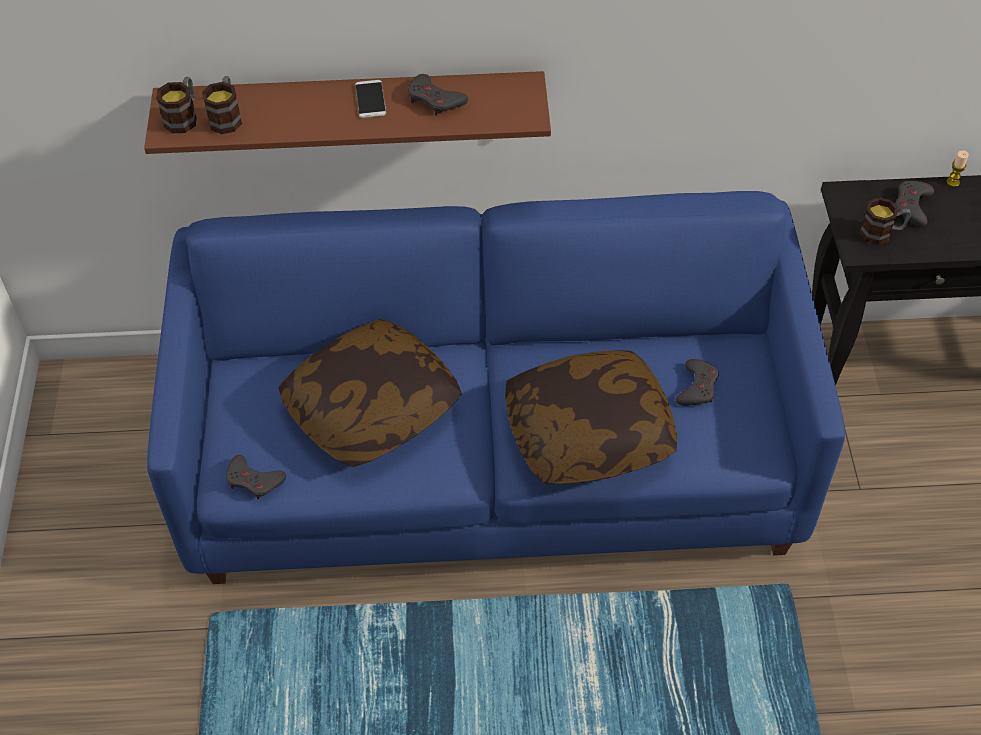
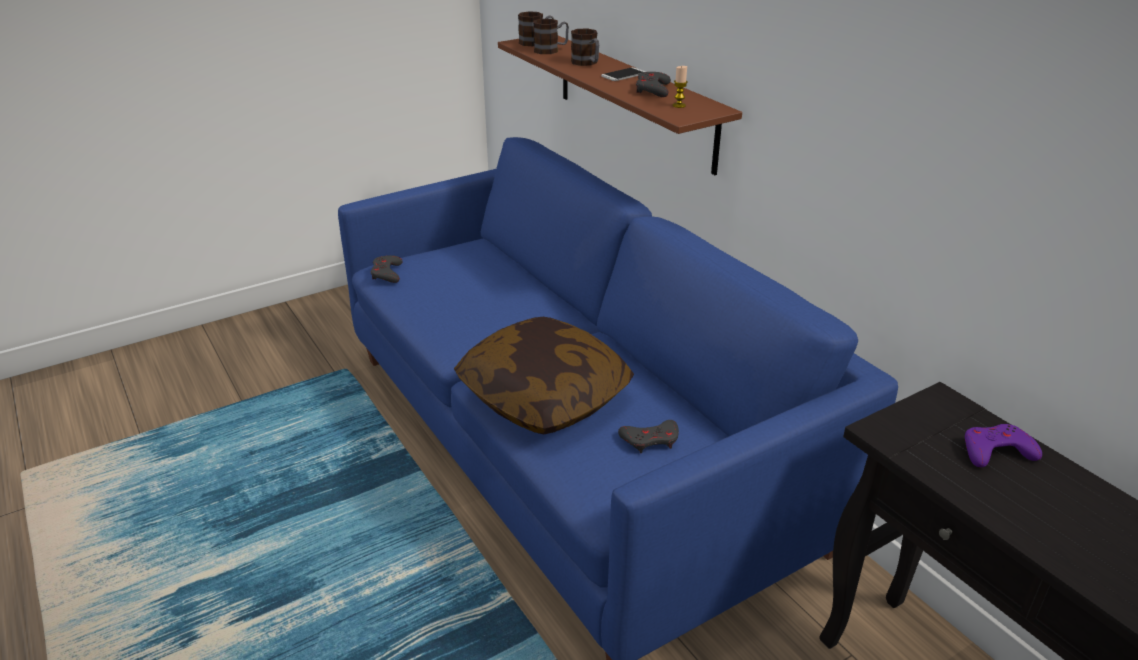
camera: 60 degrees right, 20 degrees down
(371, 409) = (483, 295): pillow -> none
(882, 232) = (924, 439): mug -> mug (587, 63)
(912, 206) = (996, 451): grey game controller -> purple game controller
(953, 182) = (1081, 474): candle -> candle (679, 105)

